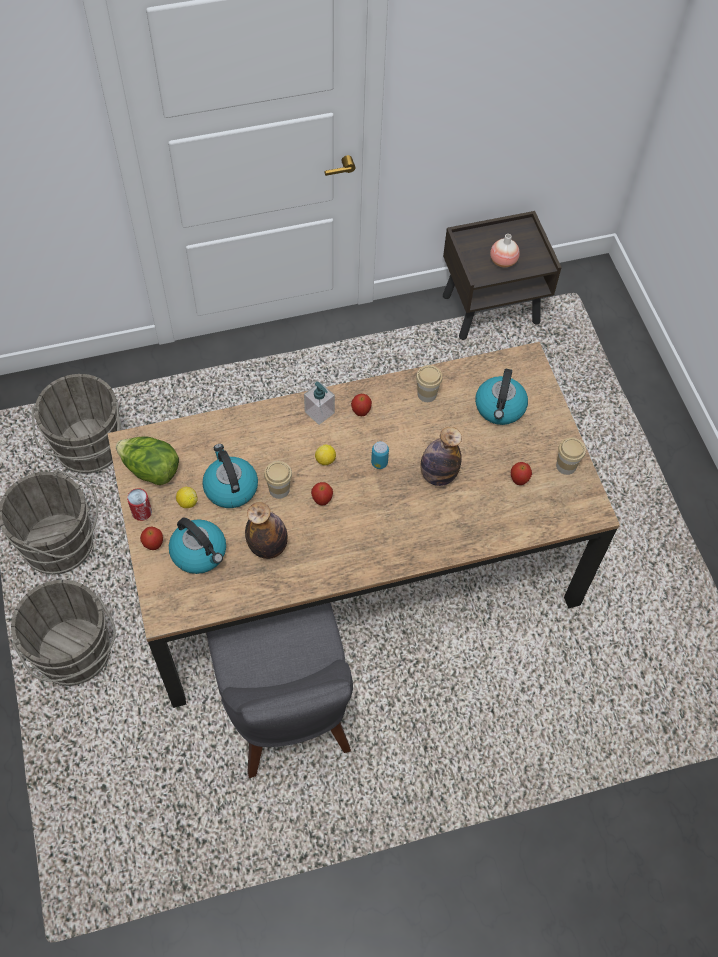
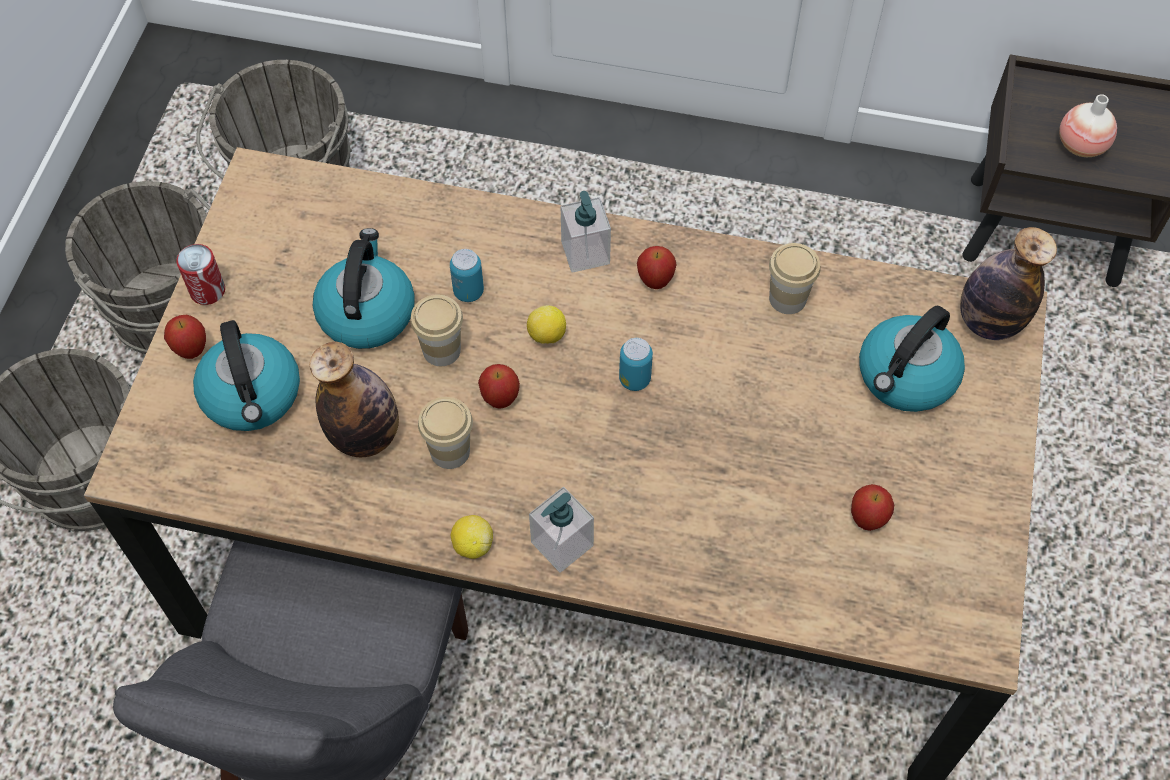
camera: 30 degrees right, 0 degrees up
(151, 470) = (263, 231): lettuce -> none
(187, 502) = (285, 306): lemon -> lemon (473, 545)
(274, 455) = (468, 291): none -> can
(391, 554) = (561, 544): none -> soap dispenser
(438, 475) = (724, 445): bottle -> bottle (989, 321)
(566, 466) = (972, 533): cup -> cup (450, 451)

